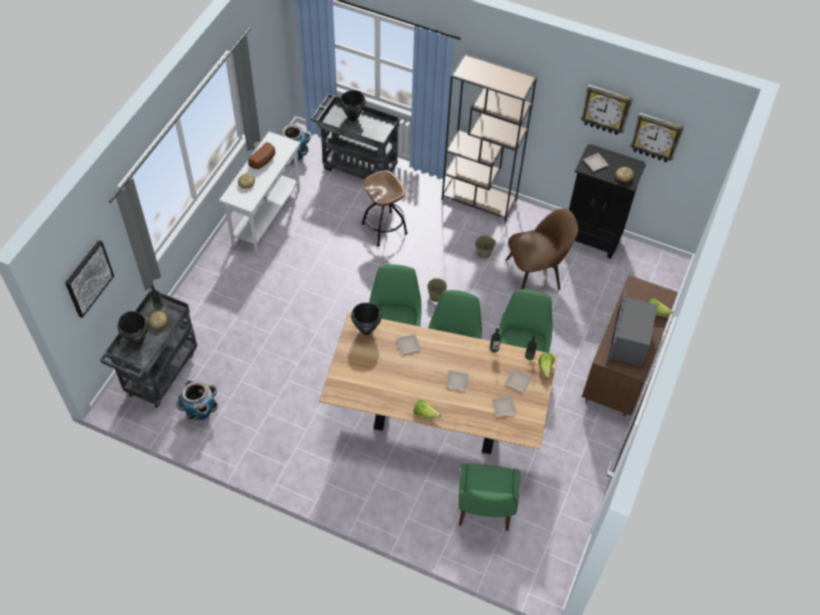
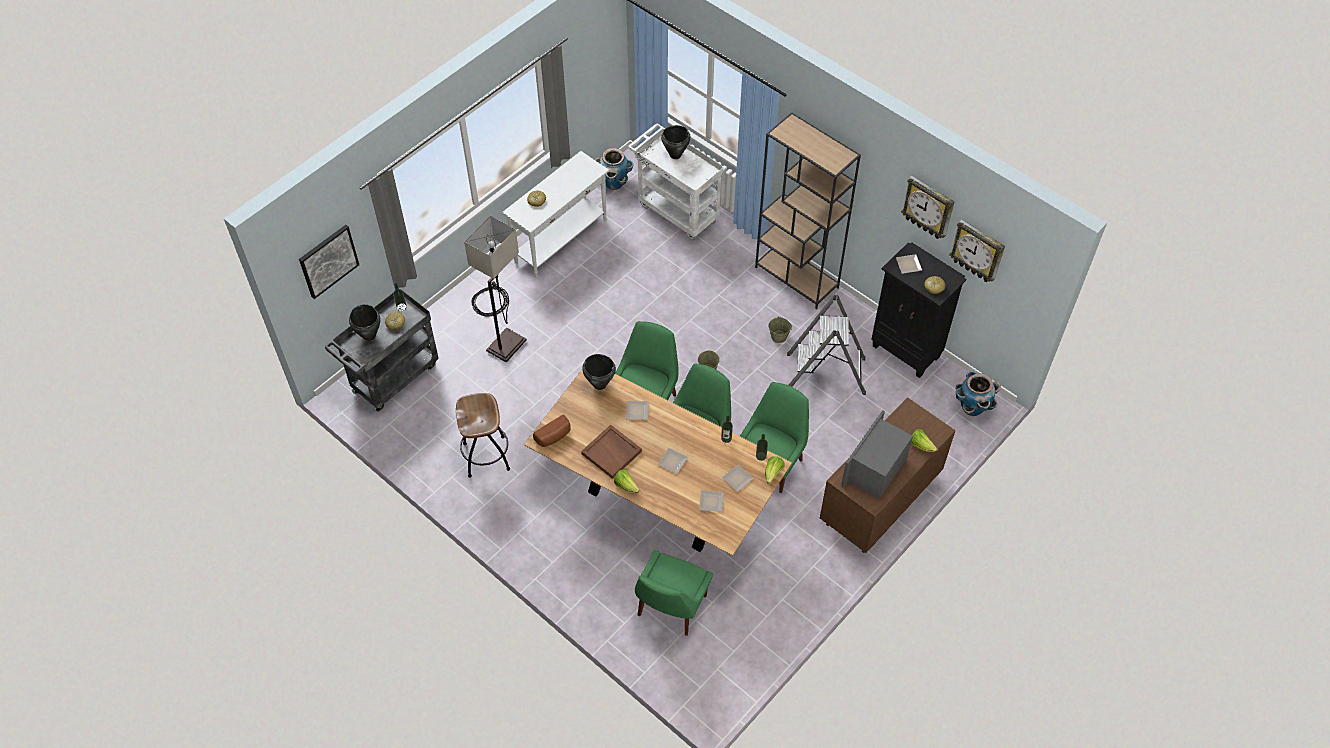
camera: 20 degrees right, 0 degrees up
(200, 412) = (419, 427): planter -> planter (972, 407)
(237, 299) = (498, 321): none -> floor lamp
(264, 161) = (563, 181): bread -> bread (554, 437)
(356, 169) = (675, 213): black cart -> white cart
(384, 228) = (680, 284): brown stool -> brown stool (486, 456)
(401, 387) = (612, 453): none -> brown tray
(535, 273) = (827, 373): brown chair -> grey step ladder

